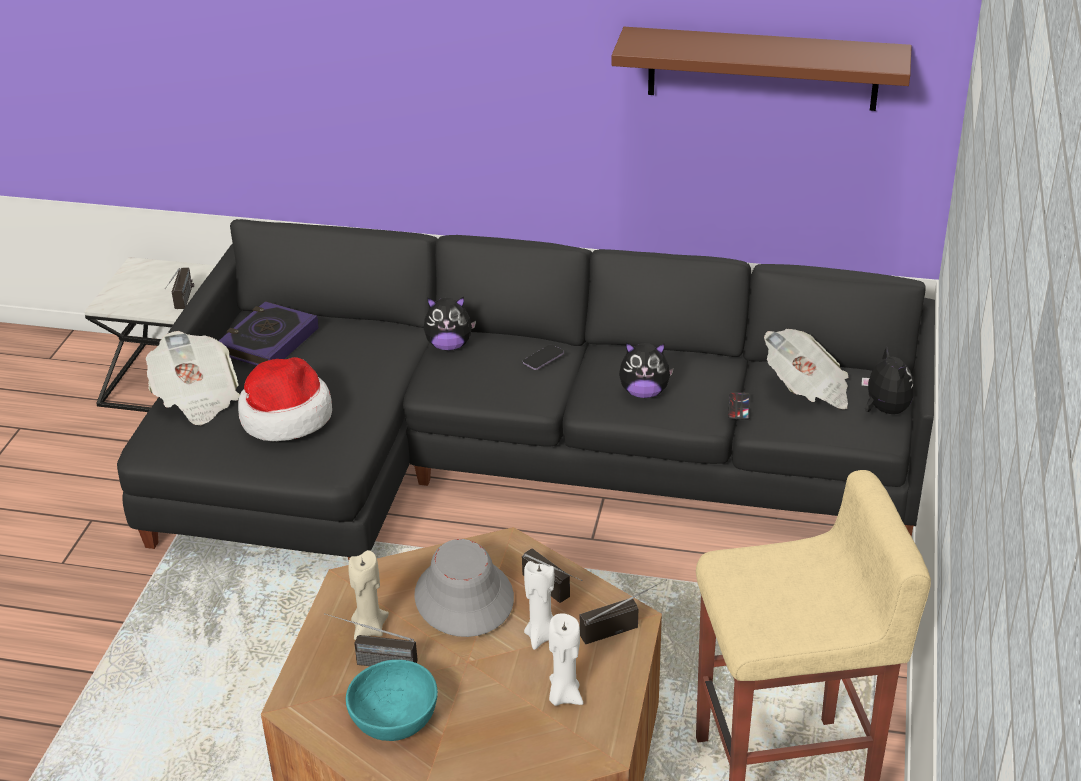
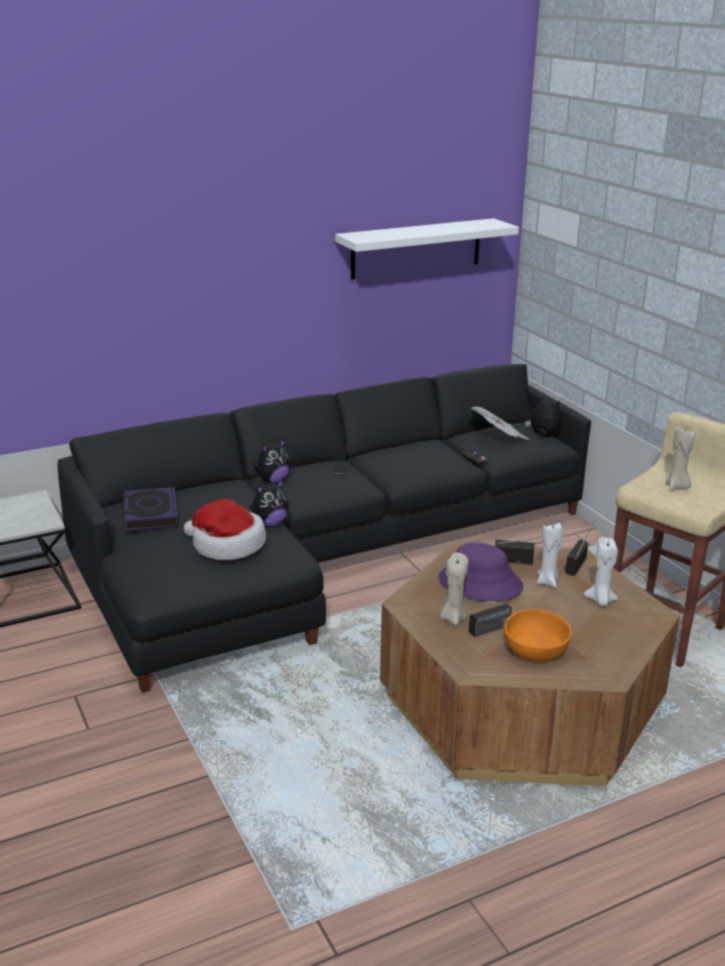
camera: 40 degrees left, 10 degrees down
(183, 303) = (46, 517): radio -> none
(196, 398) = (147, 557): newspaper -> none
(394, 718) = (535, 650): turquoise bowl -> orange bowl
(463, 597) = (480, 583): grey hat -> purple hat
(644, 392) = (421, 465): plush toy -> plush toy (269, 524)
(762, 68) = (416, 248): brown shelf -> white shelf
(784, 587) = (677, 487): none -> beige candle

